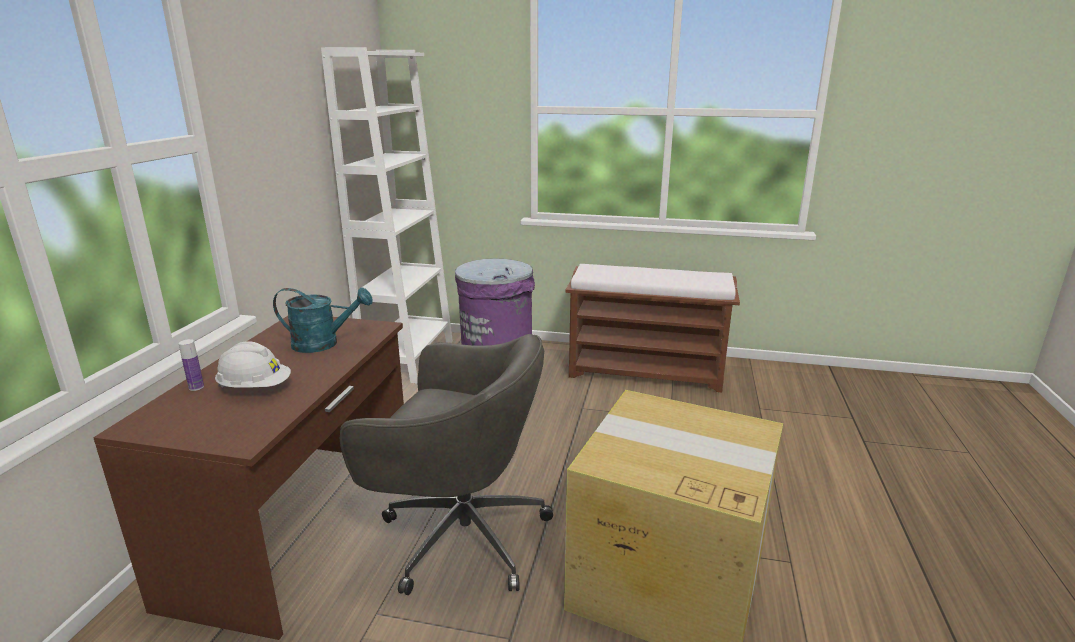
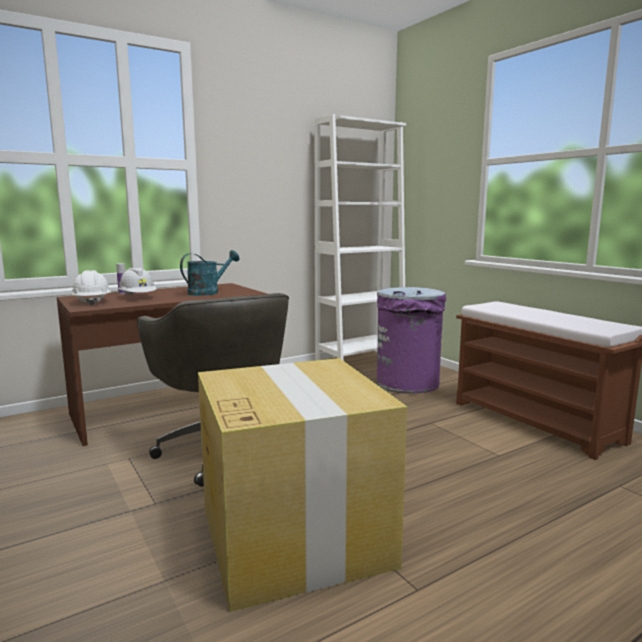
camera: 45 degrees right, 10 degrees down
(213, 424) = (92, 302): none -> white hard hat
(323, 344) = (208, 292): turquoise watering can -> turquoise watering can turned 90 degrees counterclockwise

